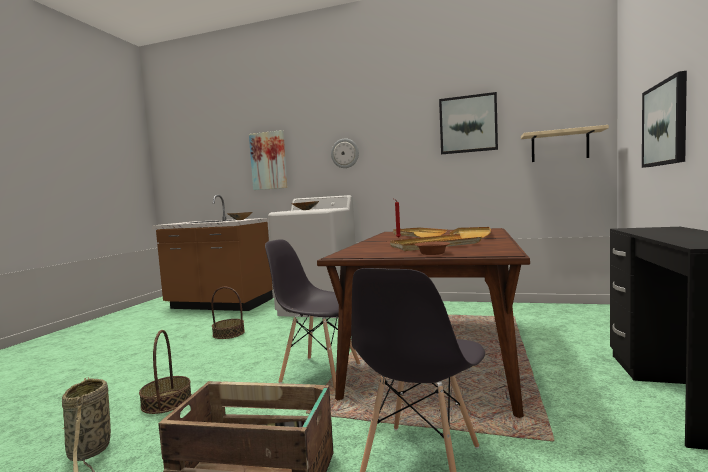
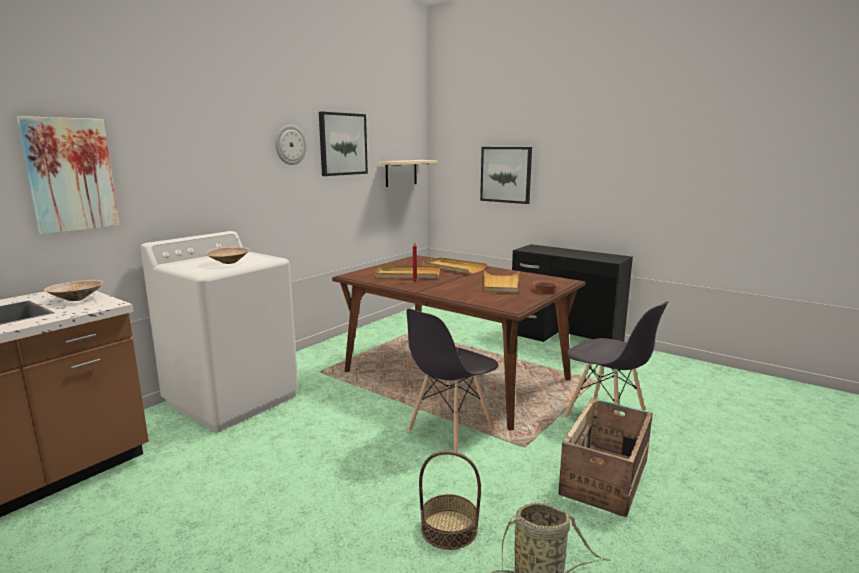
camera: 70 degrees left, 10 degrees up
(228, 333) = (244, 478): basket -> none
(345, 153) = (214, 168): wall clock -> wall clock (290, 145)

